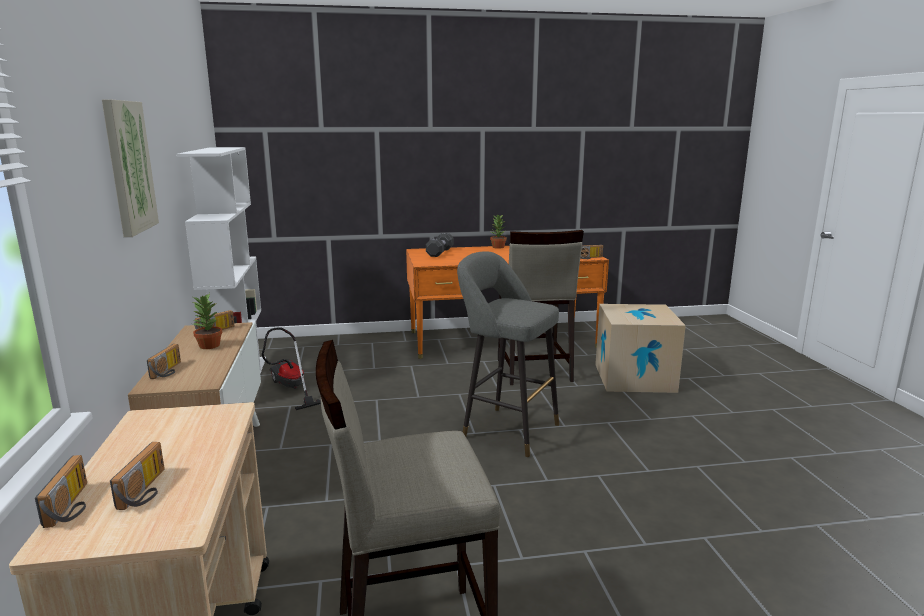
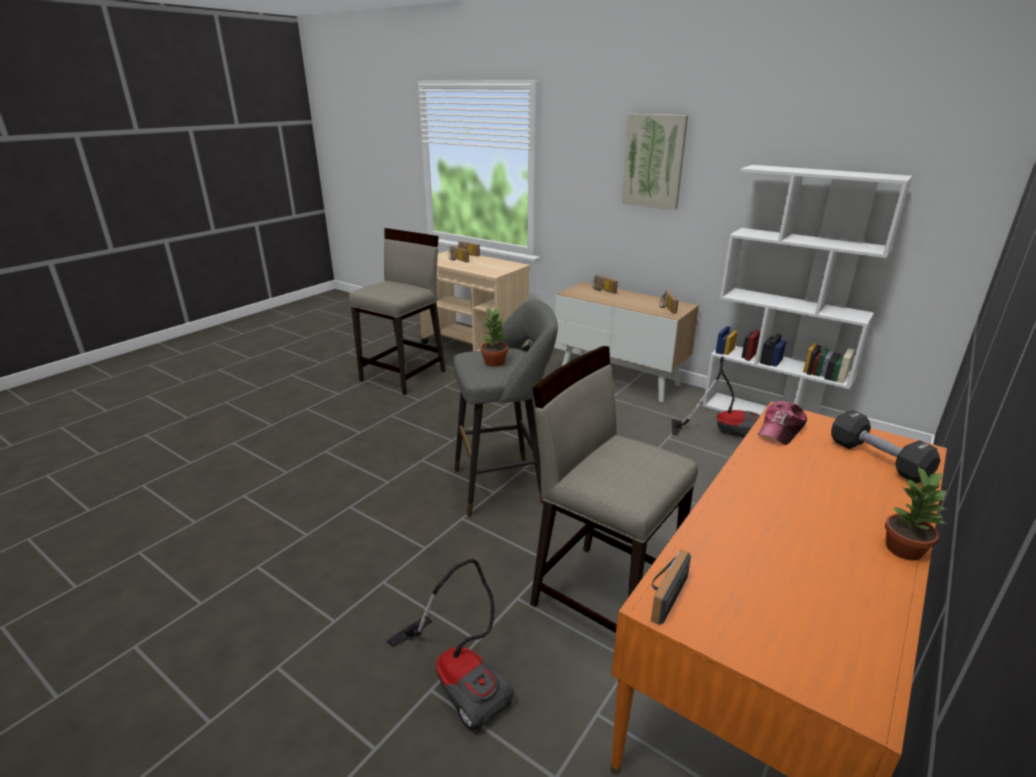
camera: 135 degrees right, 10 degrees up
(209, 346) = (635, 302): potted plant -> potted plant (494, 362)
(444, 262) = (781, 429): none -> cap
(634, 378) = (461, 678): cardboard box -> vacuum cleaner

